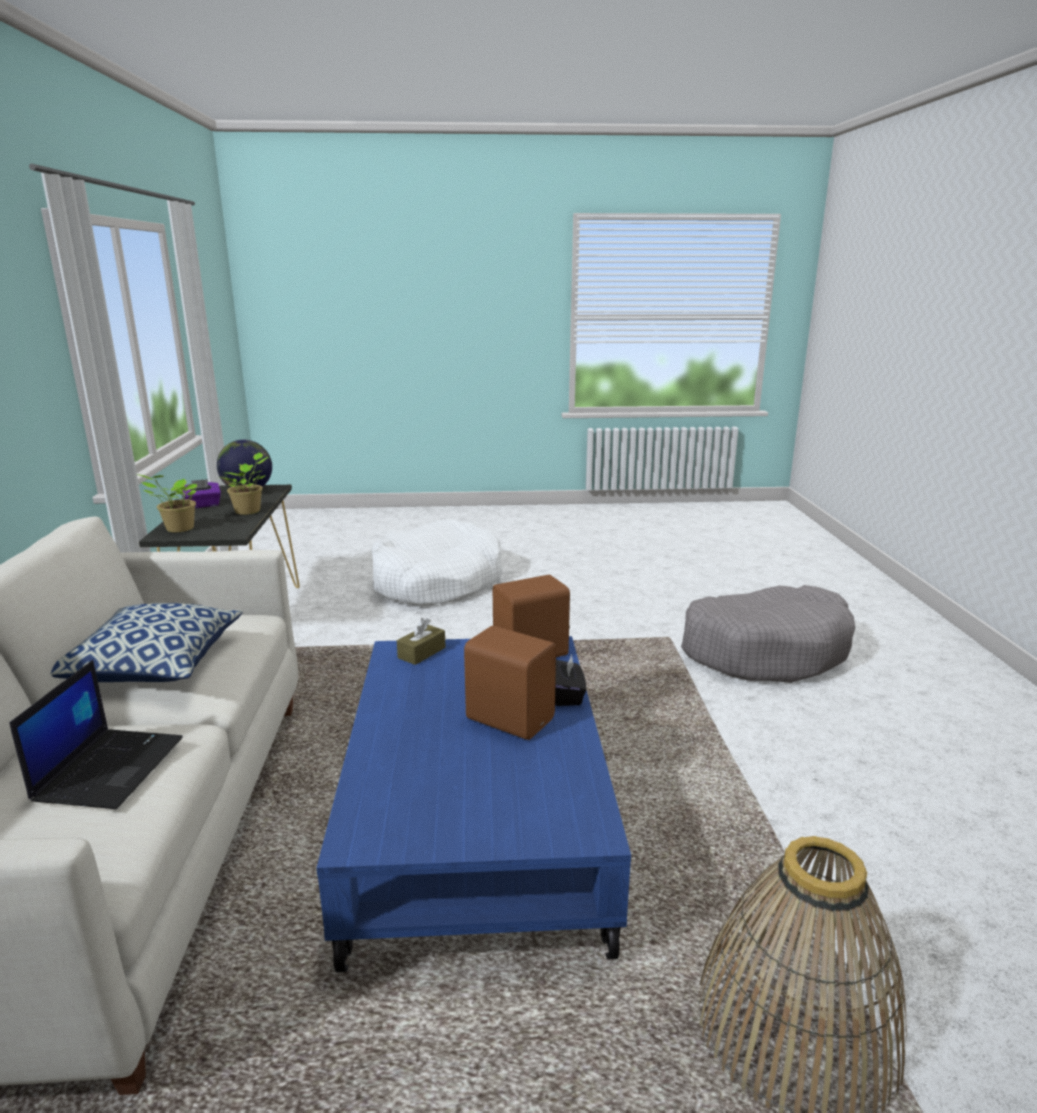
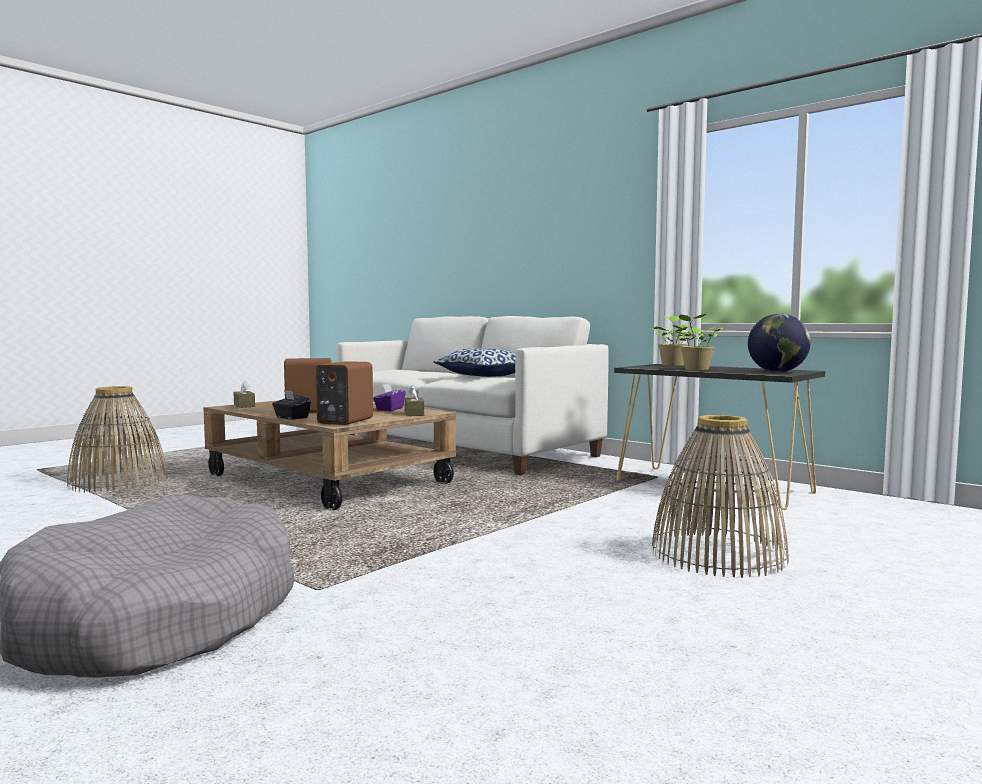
camera: 135 degrees right, 15 degrees down
(109, 768) = (411, 371): laptop -> none
(203, 505) = (739, 368): purple tissue box -> purple tissue box (389, 409)
(436, 582) = (718, 554): white dog bed -> basket
(475, 822) = (328, 479): blue coffee table -> brown coffee table
(553, 825) = (244, 405): none -> brown tissue box

